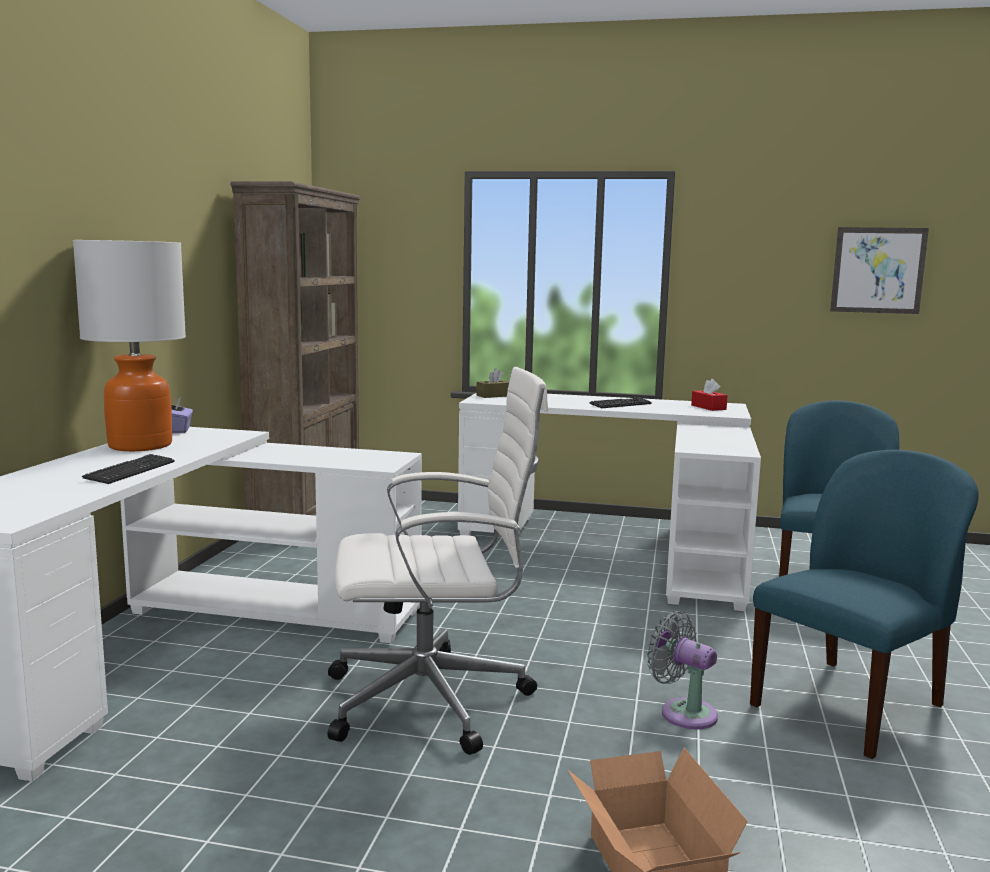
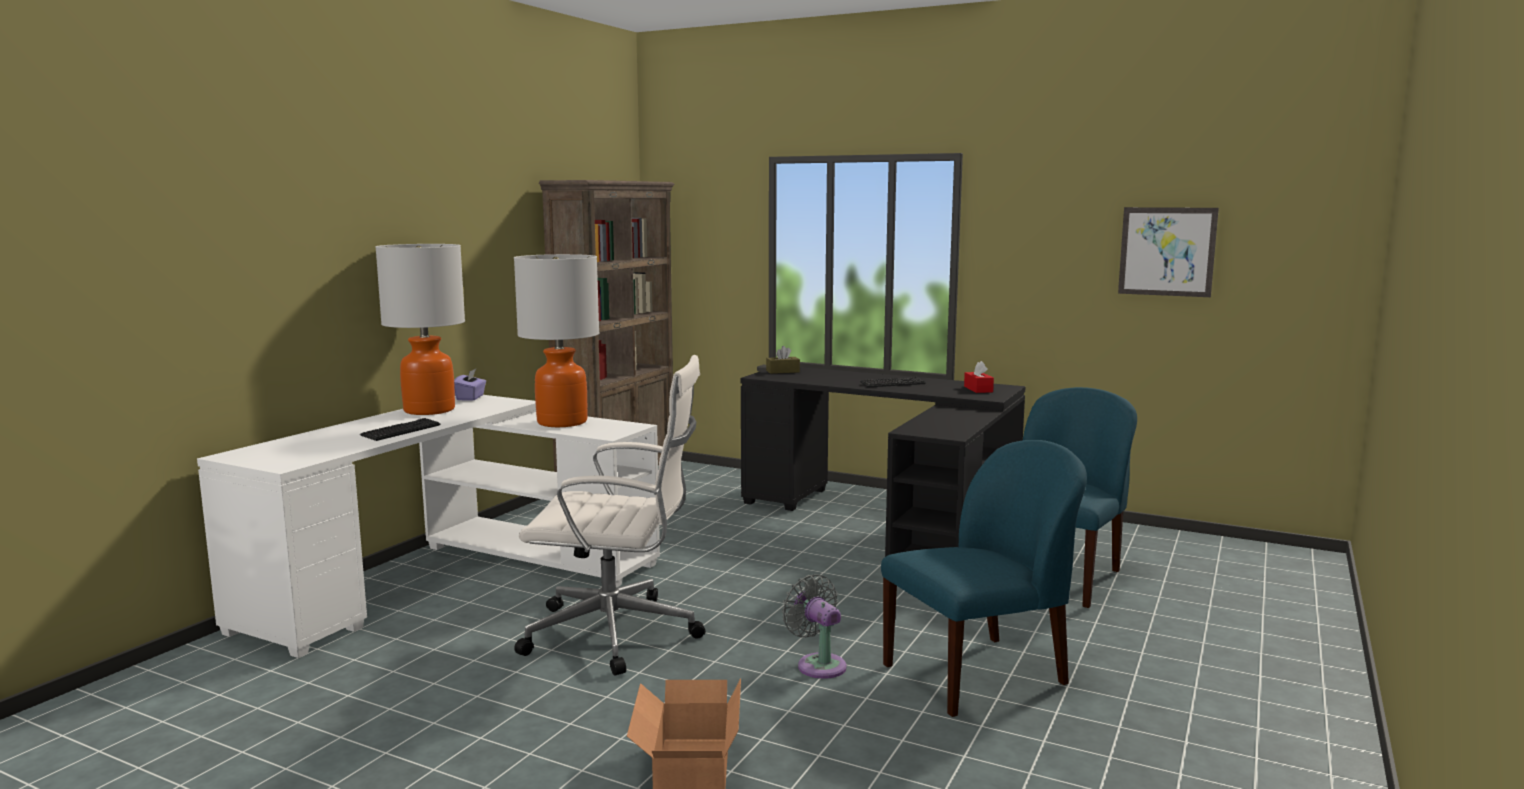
camera: 15 degrees right, 0 degrees up
(309, 454) = (562, 422): none -> table lamp
(624, 546) = (893, 522): white desk -> black desk

